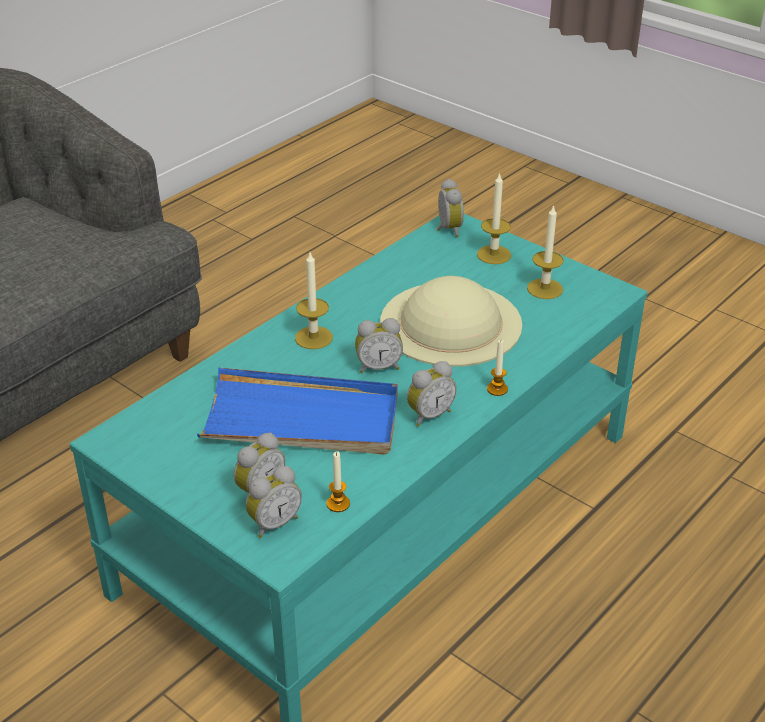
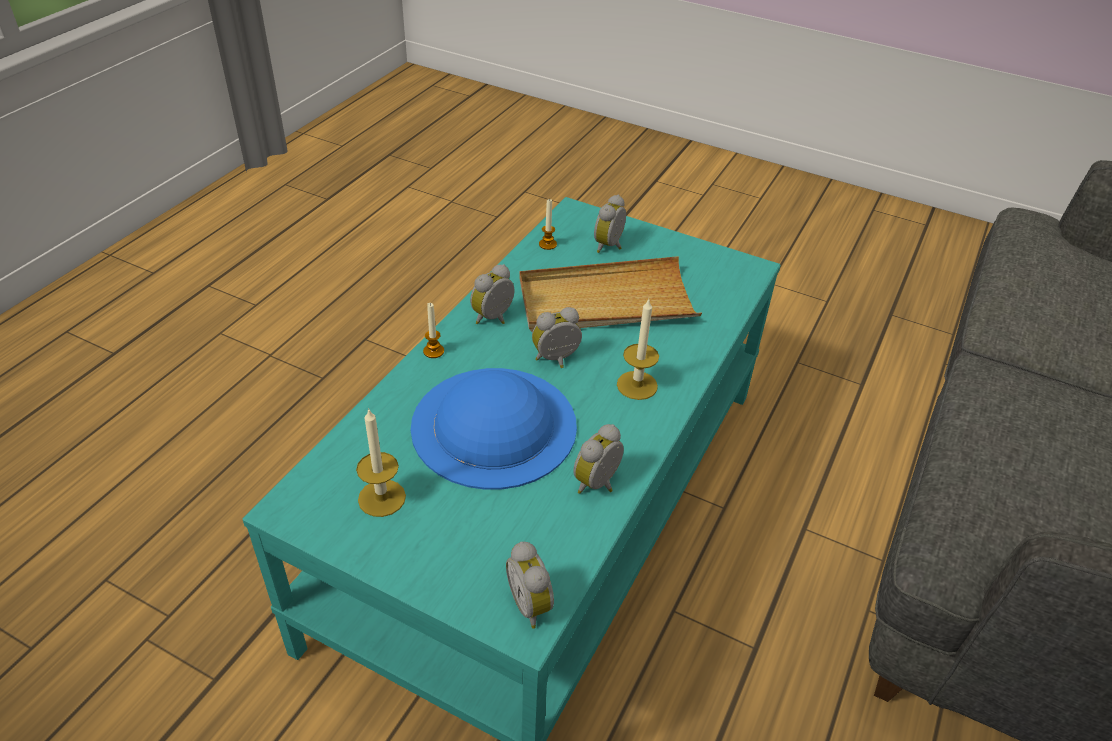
camera: 165 degrees right, 5 degrees up
(273, 523) = (588, 228): alarm clock -> alarm clock (599, 484)
(302, 419) = (606, 301): blue tray -> beige tray
(450, 323) = (494, 425): beige hat -> blue hat
(494, 255) = (455, 555): candle -> none

